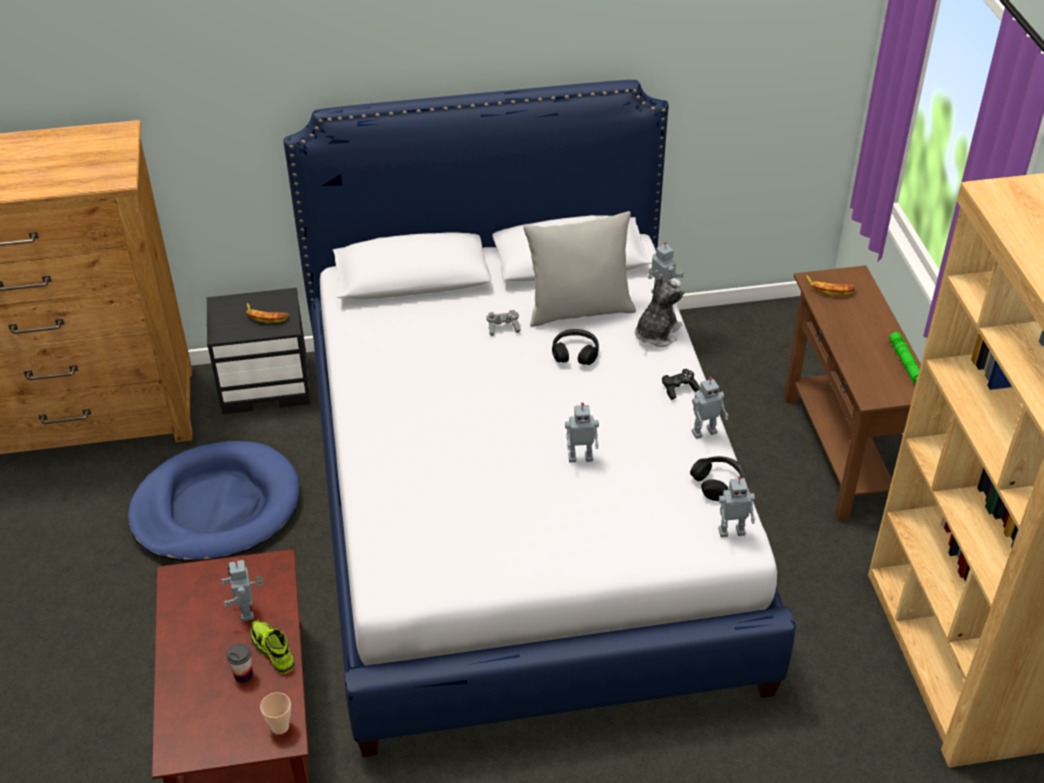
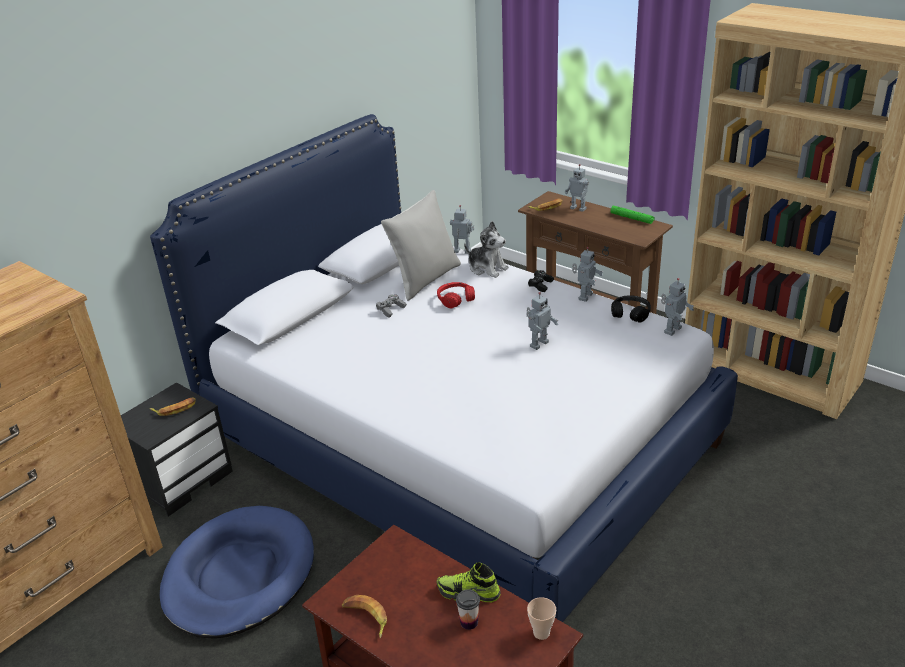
camera: 40 degrees left, 10 degrees down
(183, 612) = (366, 618): none -> banana
(248, 611) = (415, 582): toy robot -> toy robot (578, 208)
(575, 353) = (455, 299): black headphones -> red headphones
(656, 333) = (487, 268): plush toy -> plush toy turned 135 degrees clockwise

